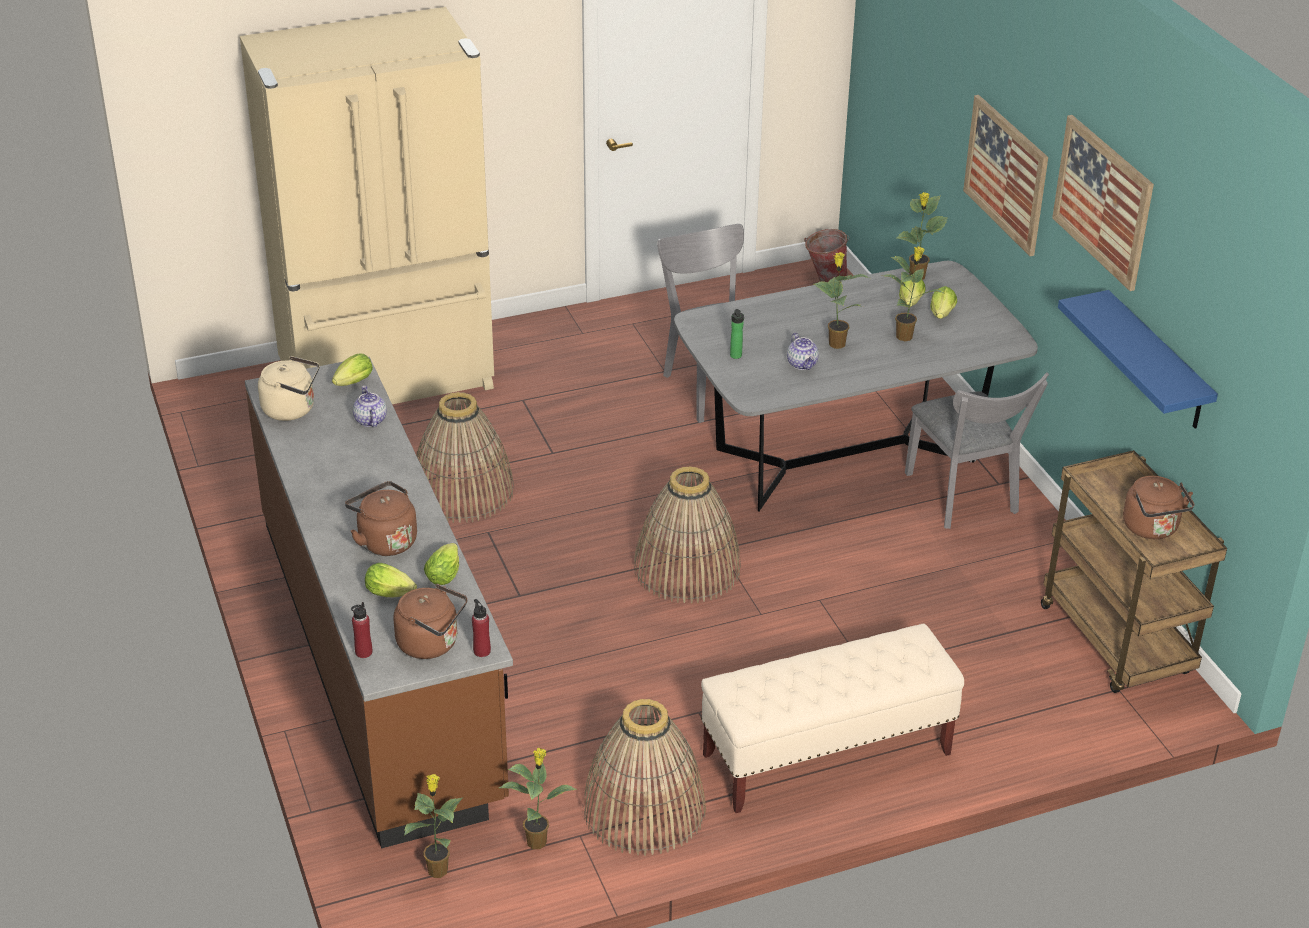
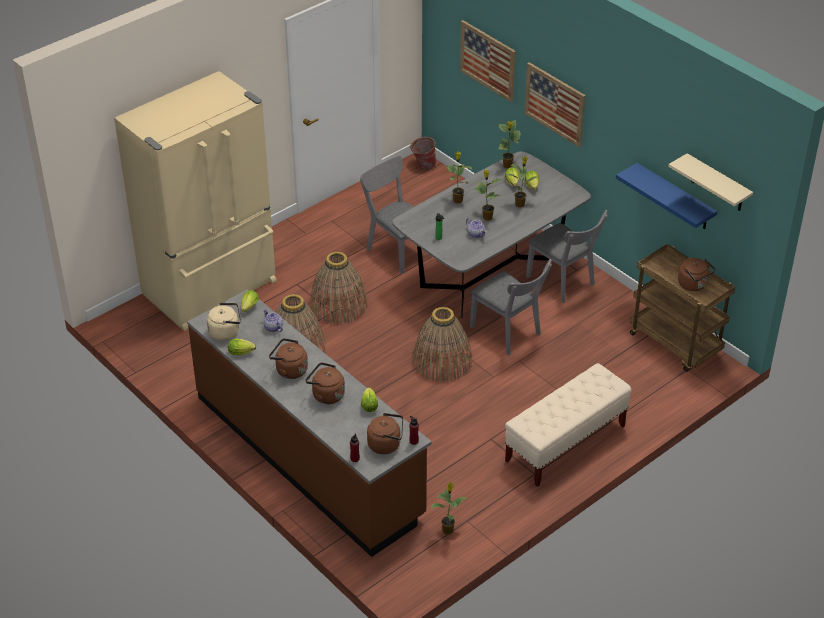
camera: 20 degrees left, 5 degrees up
(352, 489) = (289, 370): none -> brown kettle
(392, 594) = (349, 423): lettuce -> lettuce (242, 352)
(438, 869) = (406, 559): potted plant -> potted plant (457, 200)
(644, 809) = (491, 497): basket -> basket (338, 305)
(825, 553) = (508, 333): none -> grey chair
(1103, 201) = (627, 117): picture -> picture (488, 60)
(1223, 339) = (717, 184): none -> beige shelf

